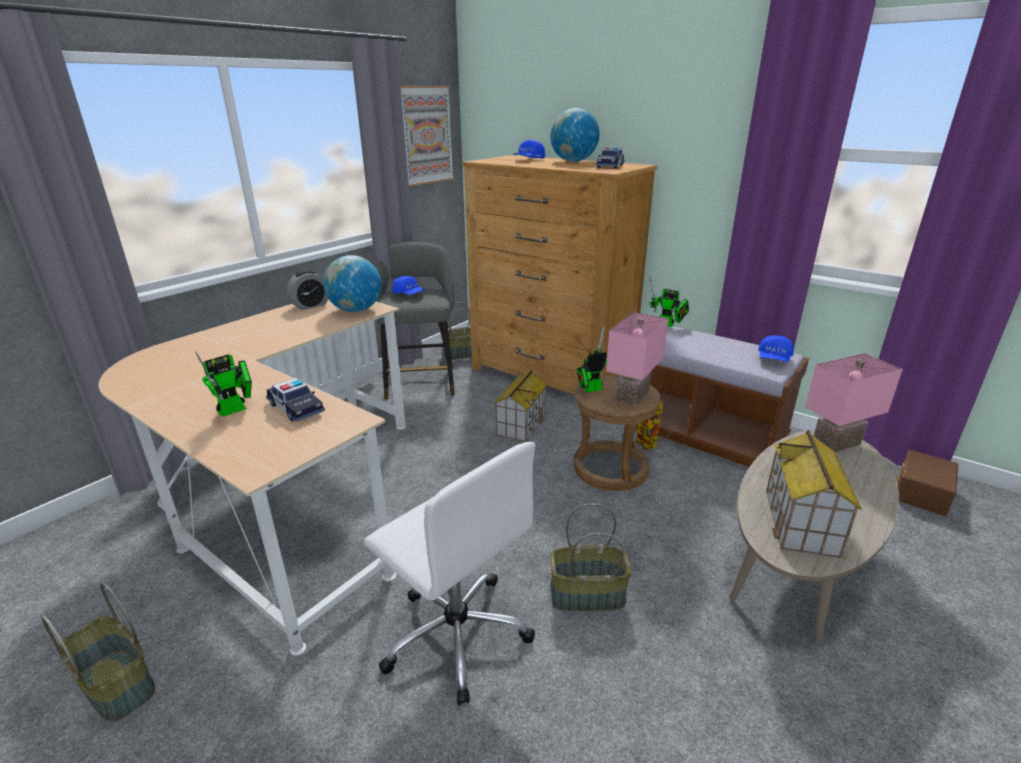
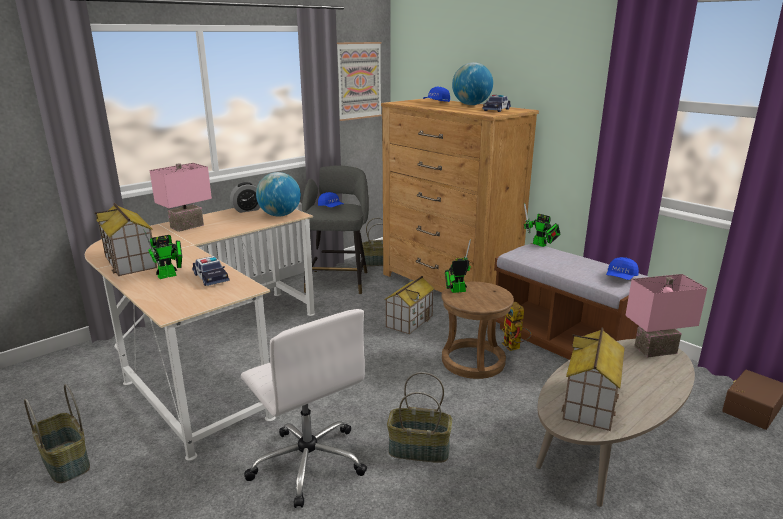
camera: 10 degrees right, 5 degrees down
(172, 394) = (131, 262): none -> toy house
(630, 395) = (487, 297): pink table lamp -> pink table lamp (186, 226)

